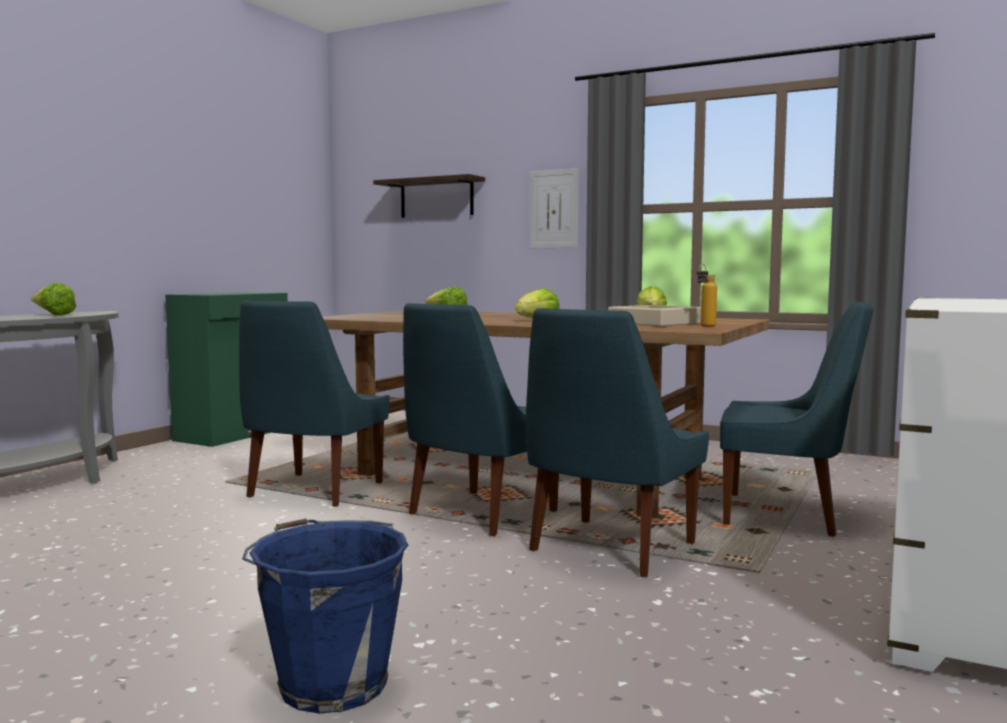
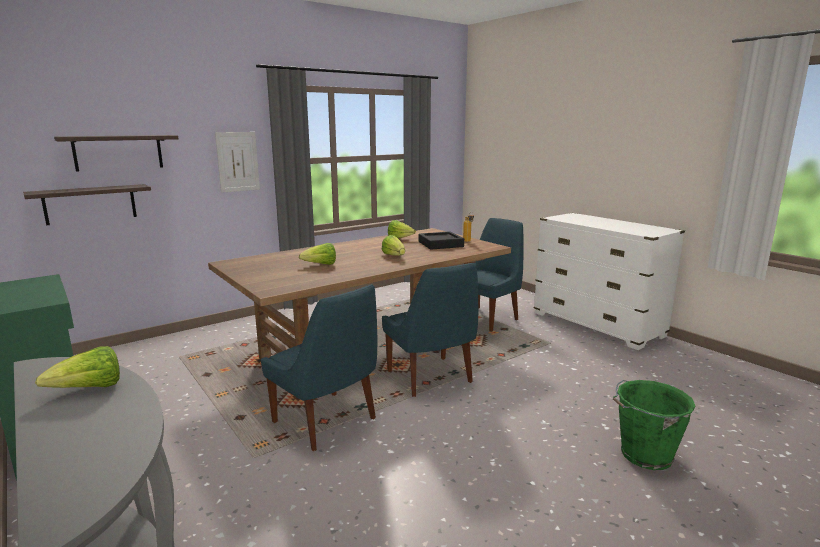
camera: 65 degrees left, 10 degrees up
(331, 683) = (644, 455): blue bucket -> green bucket
(409, 252) = (90, 204): none -> shelf
(608, 549) = (507, 361): blue chair -> none
(653, 323) = (440, 244): beige tray -> black tray

